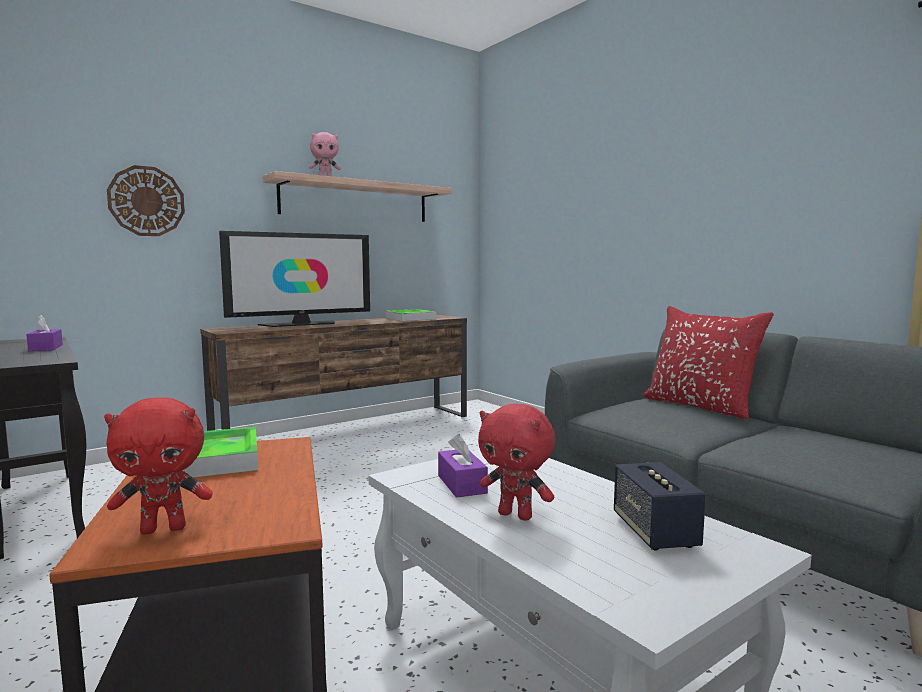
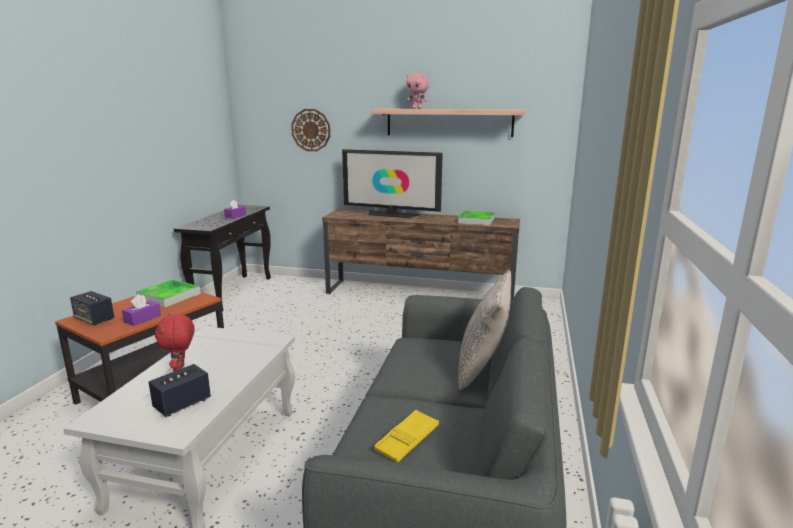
camera: 50 degrees right, 10 degrees up
(164, 529) = (94, 319): red plush toy -> speaker
(462, 484) = (211, 347): purple tissue box -> purple tissue box (142, 318)
(701, 406) = (482, 367): red pillow -> grey pillow
(841, 453) = (407, 440): none -> yellow tray

